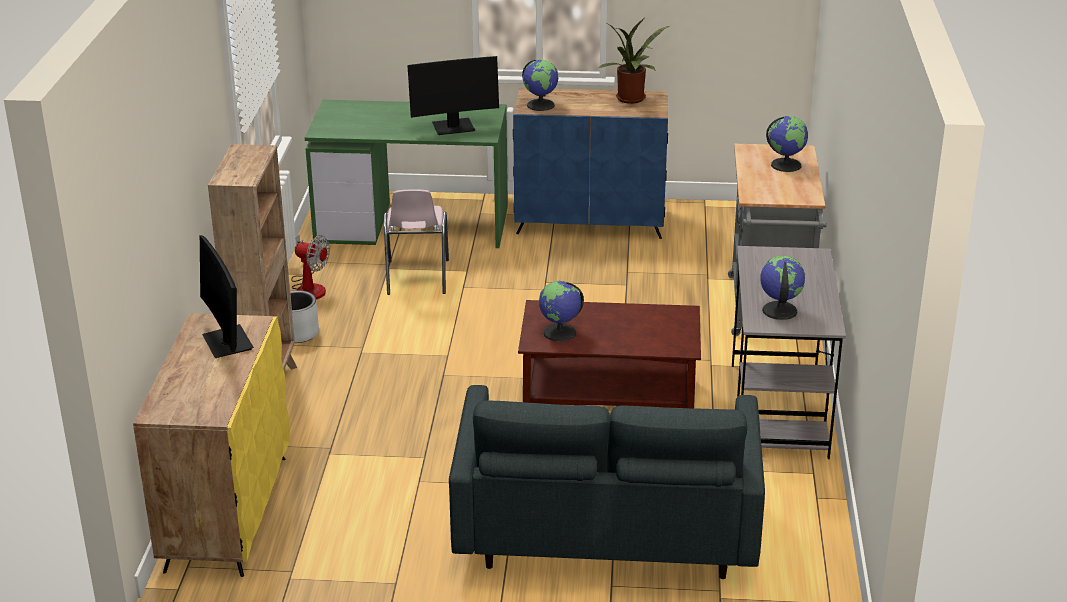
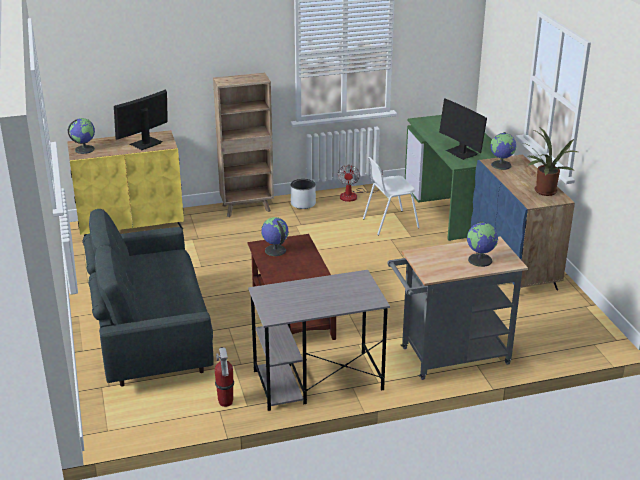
camera: 70 degrees right, 0 degrees up
(416, 278) = (389, 223): pink chair -> white chair
(779, 310) = (283, 296): globe -> globe (84, 149)
(800, 489) = (225, 402): none -> fire extinguisher

